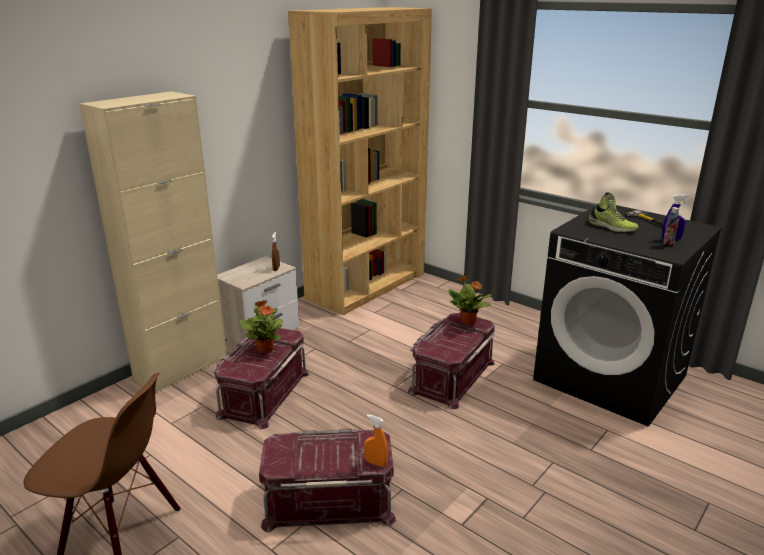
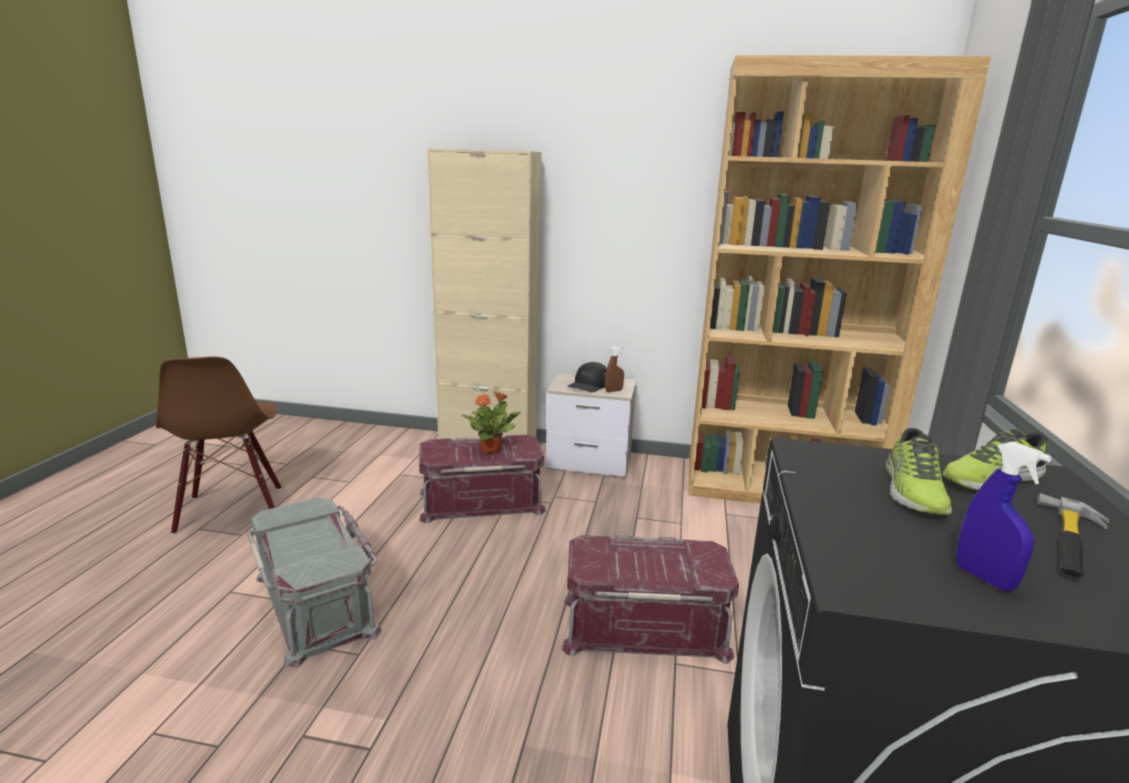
camera: 60 degrees right, 5 degrees down
(253, 272) = (589, 384): none -> black cap
(329, 500) = (318, 603): red storage box -> grey storage box
(375, 463) = (295, 575): orange spray bottle -> none
(468, 322) = (705, 562): potted plant -> none
(668, 245) = (926, 575): bottle -> none

